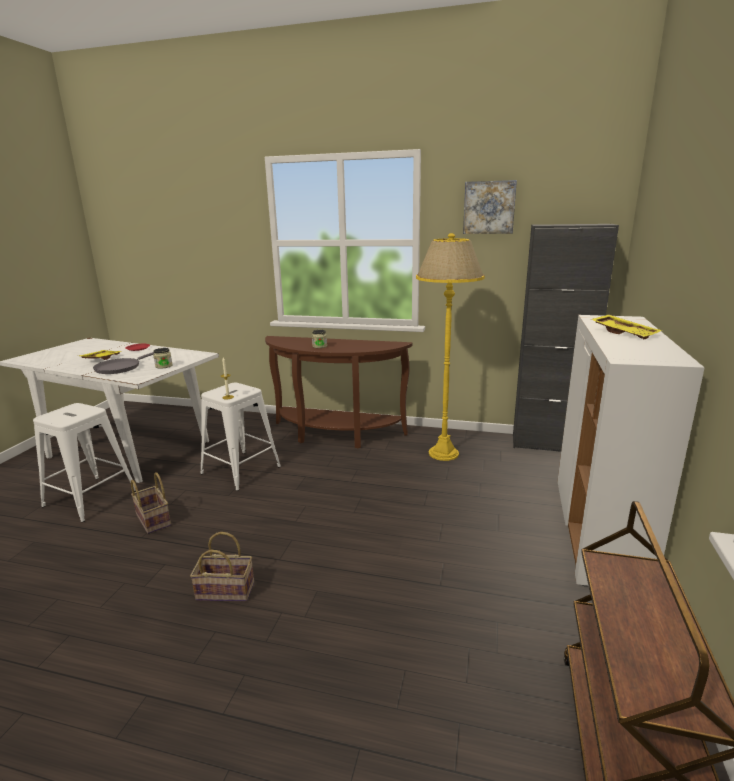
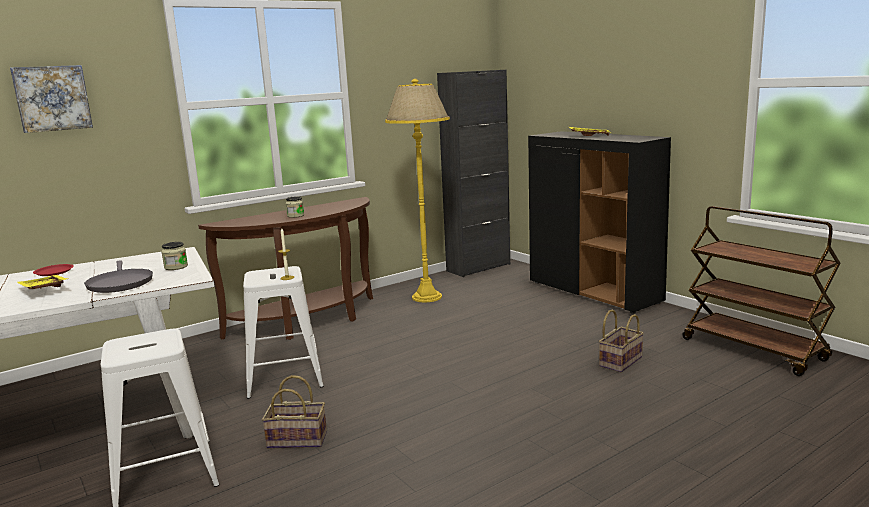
camera: 50 degrees left, 5 degrees down
(227, 590) = (479, 423): basket -> basket (620, 361)
(489, 207) = (403, 58): picture -> picture (52, 98)
(598, 533) = (594, 292): white cabinet -> black cabinet

